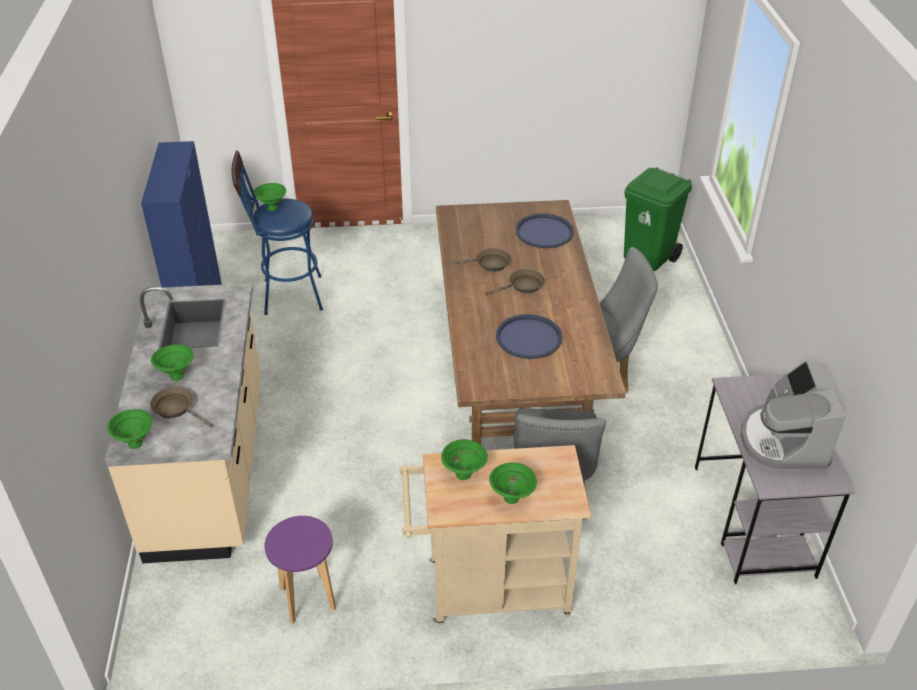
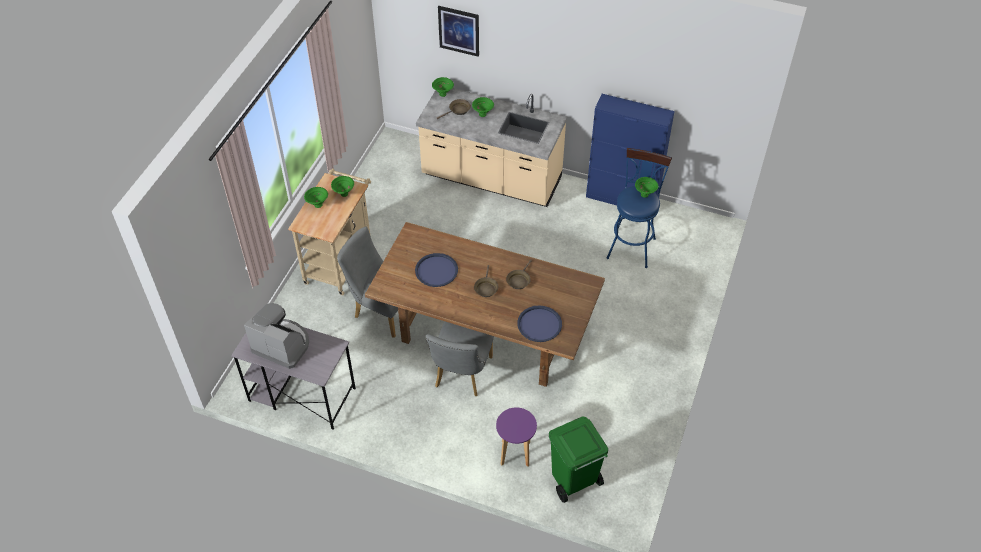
camera: 115 degrees right, 10 degrees up
(71, 318) = (459, 30): none -> picture
(308, 598) = (382, 194): purple stool -> purple stool (515, 454)

